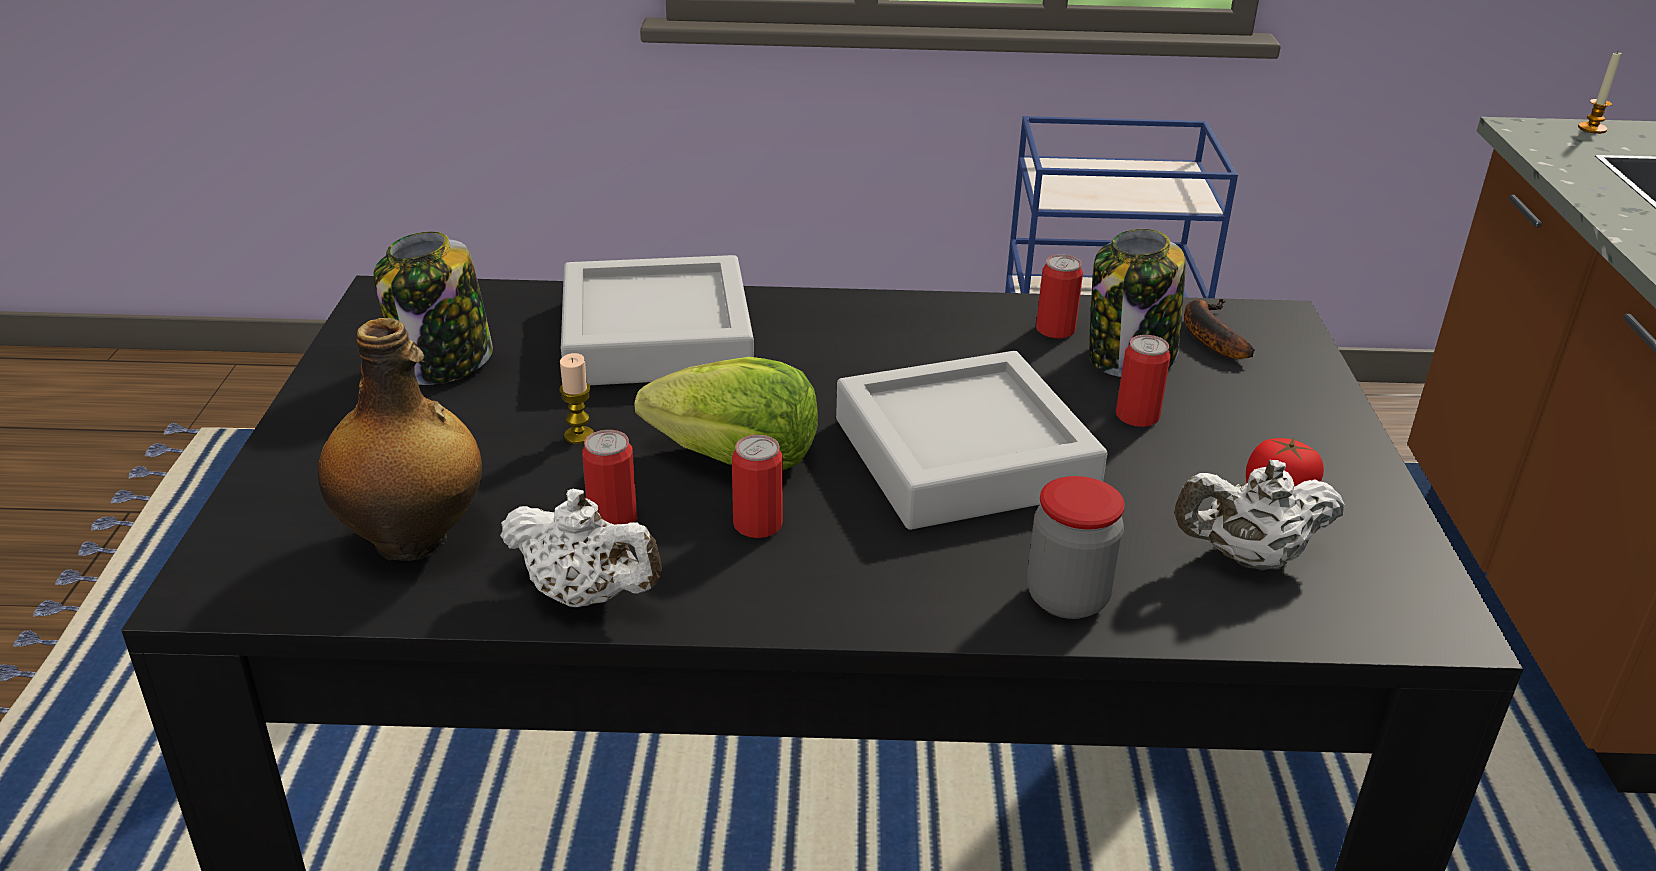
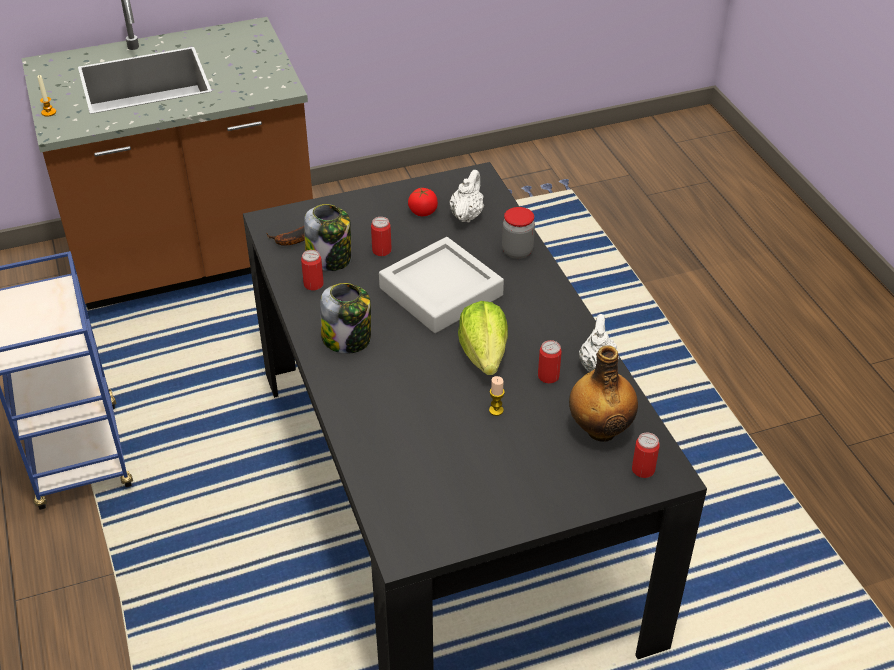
camera: 110 degrees left, 10 degrees up
(443, 364) = (463, 488): jar -> jar (347, 339)
(656, 337) = (392, 417): grey tray -> none
(758, 524) = (524, 335): can -> can (643, 469)
(1249, 558) = (466, 215): white teapot -> white teapot turned 135 degrees counterclockwise

